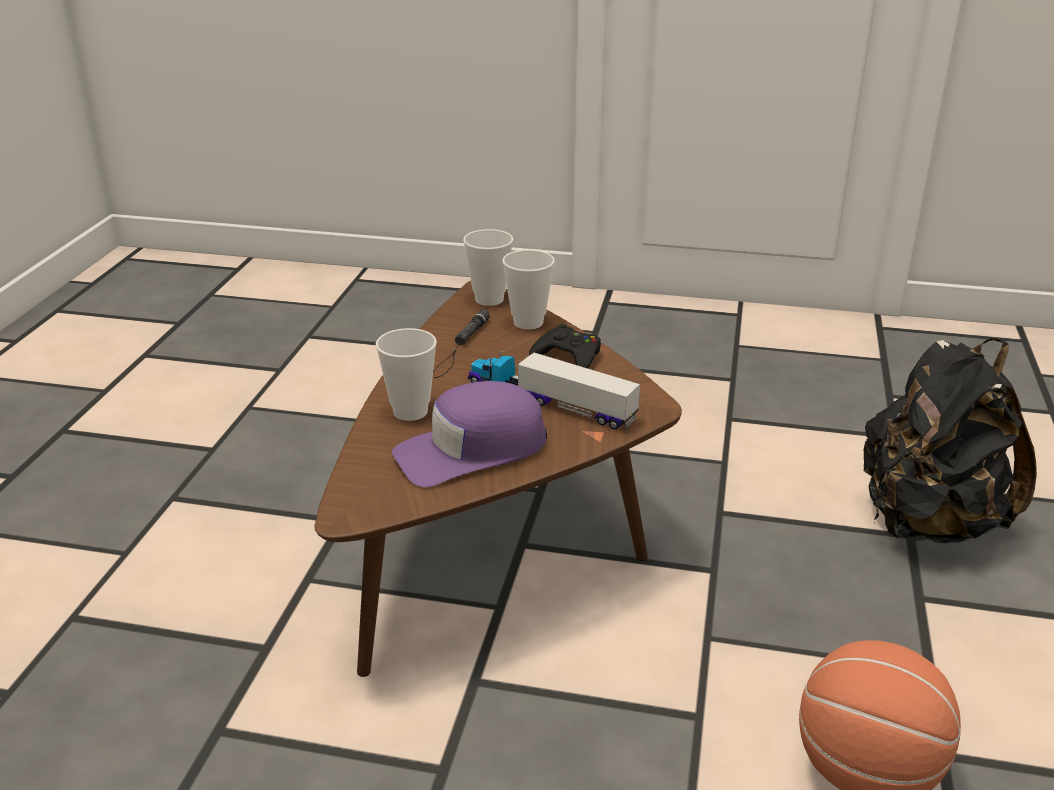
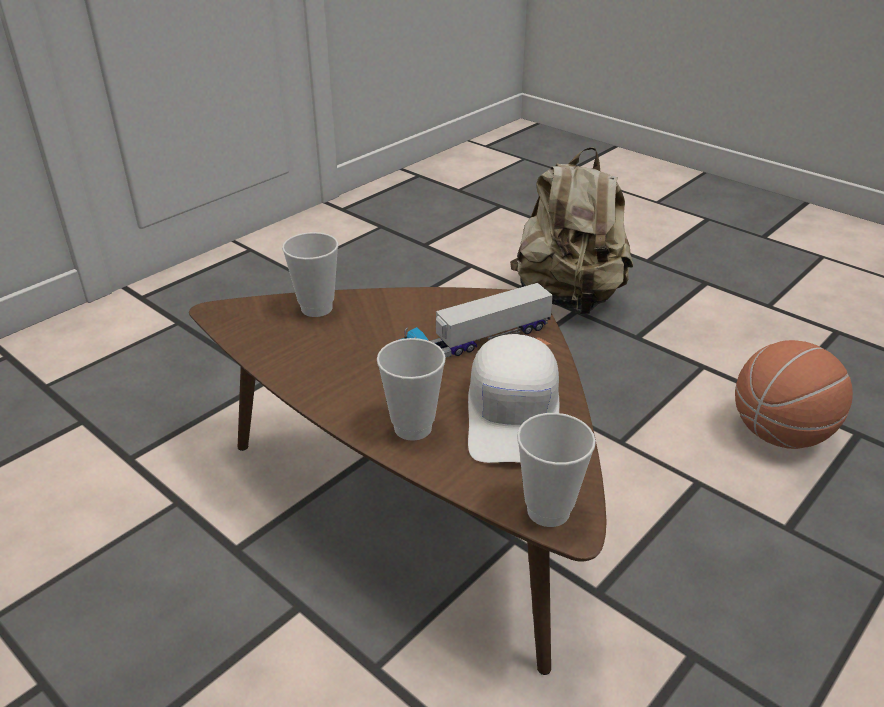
camera: 60 degrees left, 5 degrees up
(460, 347) = (320, 359): black flashlight -> none
(471, 450) = (514, 413): purple cap -> white cap
(489, 299) = (244, 313): cup -> cup (548, 511)
(568, 356) = (400, 310): black game controller -> none
(928, 522) = (568, 298): black backpack -> beige backpack

